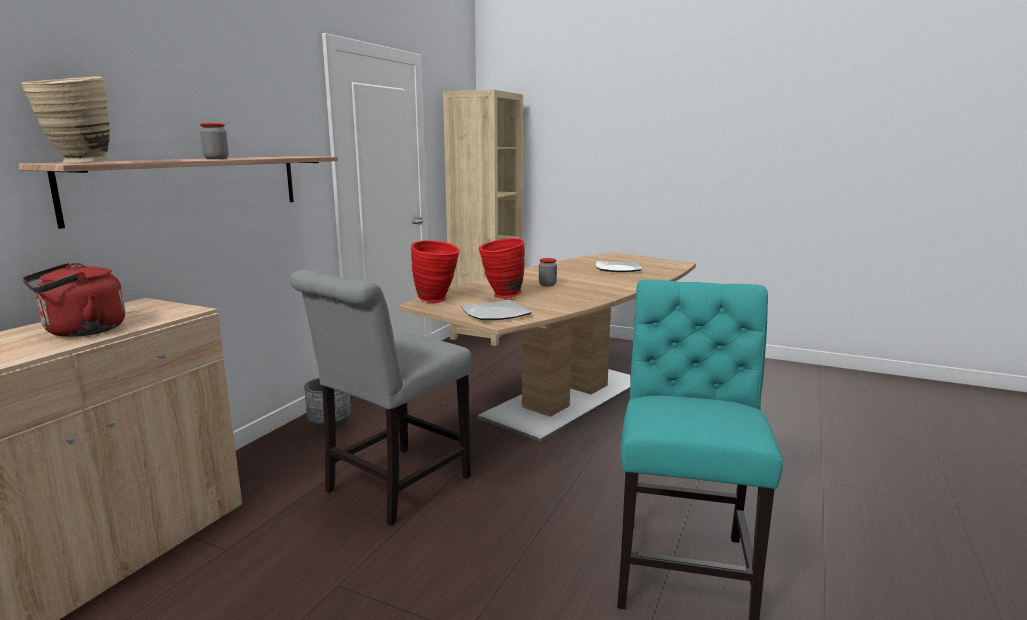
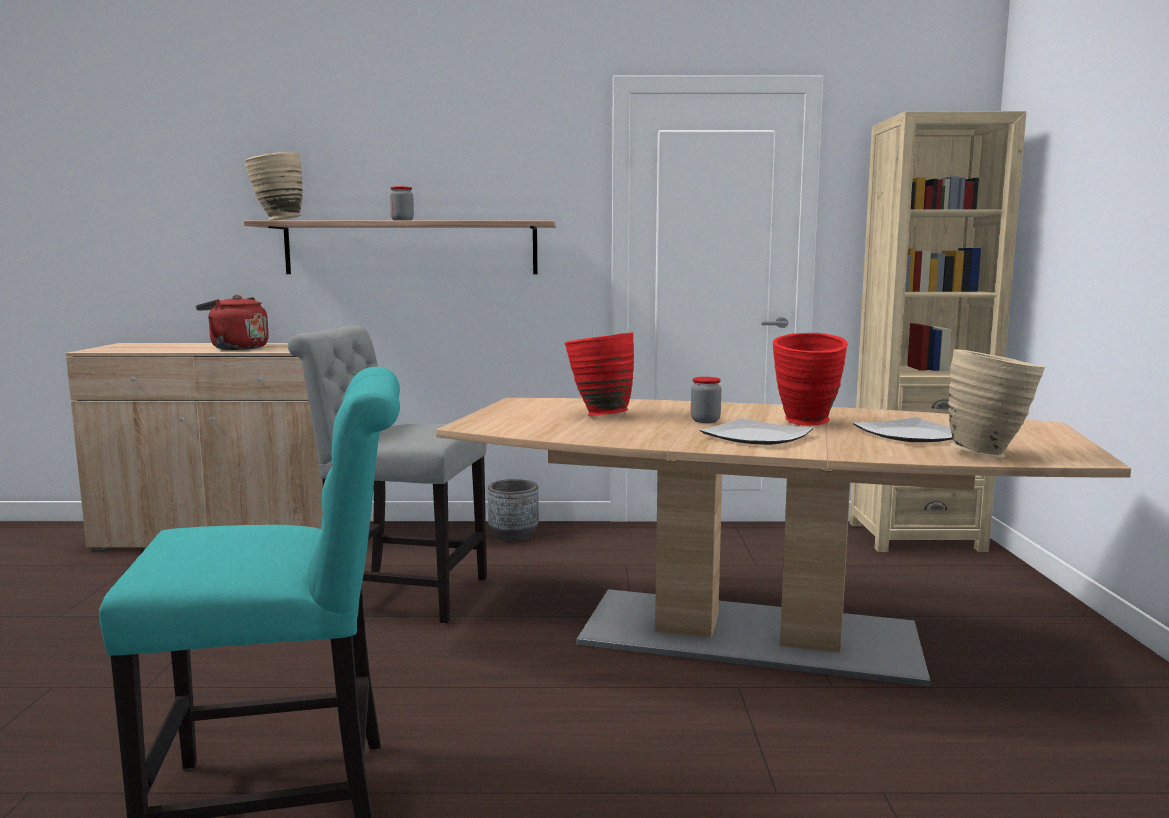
camera: 65 degrees right, 5 degrees down
(437, 300) = (541, 402): red vase -> red vase (807, 423)
(495, 313) = (507, 421): plate -> plate (756, 436)
(663, 269) = (989, 454): none -> beige vase

